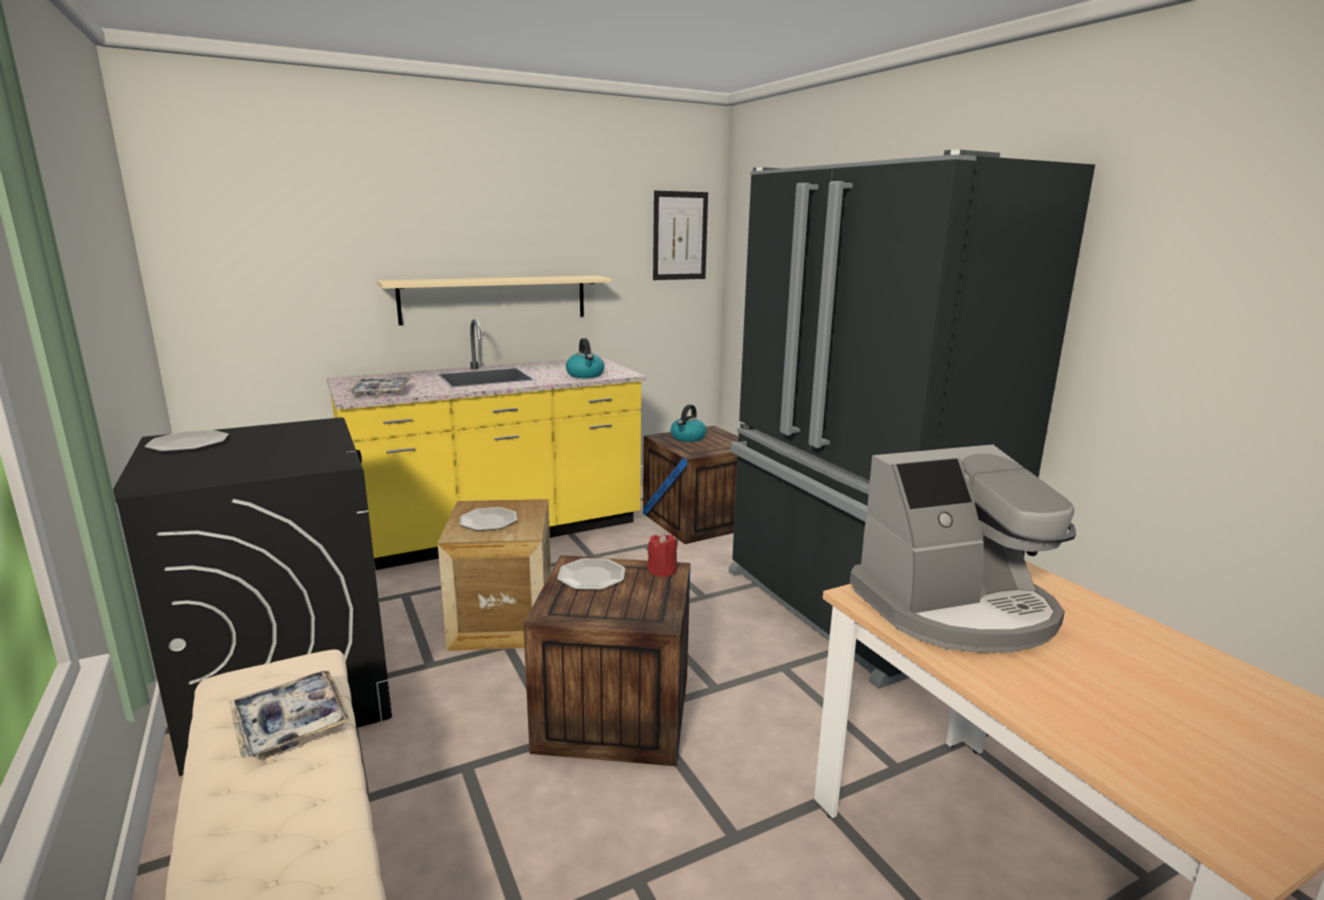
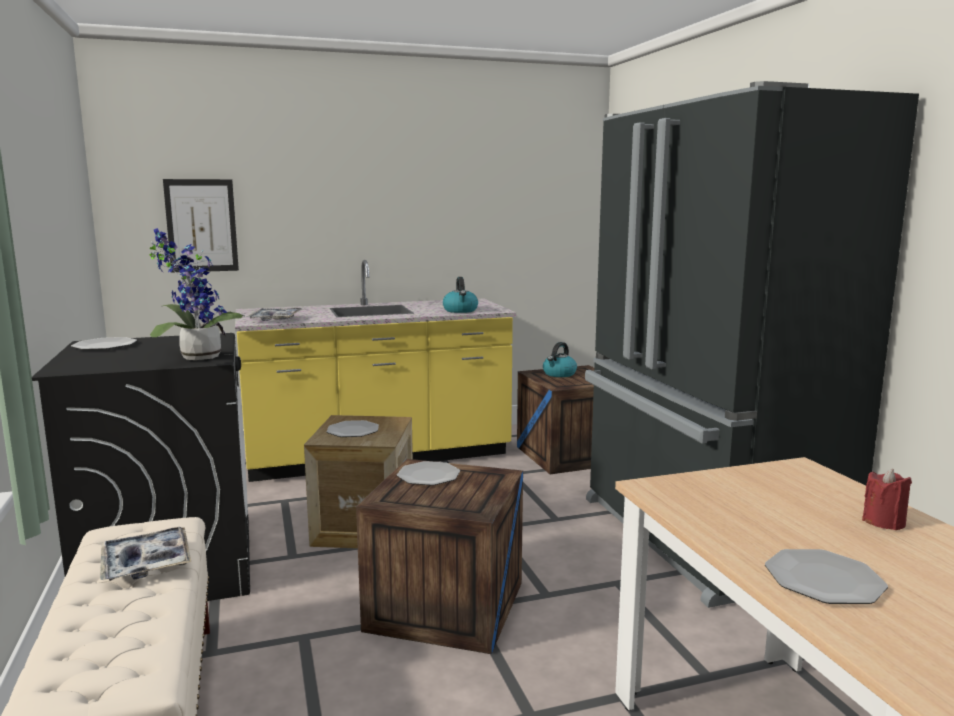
camera: 10 degrees right, 5 degrees down
(313, 457) = (196, 357): none -> potted plant
(495, 299) = (385, 243): beige shelf -> none
(662, 570) = (494, 474): red candle -> red candle (883, 522)
(680, 236) = (561, 187): picture -> picture (201, 225)
(956, 608) = (738, 501): coffee machine -> none
(1083, 708) = (823, 579): none -> plate

